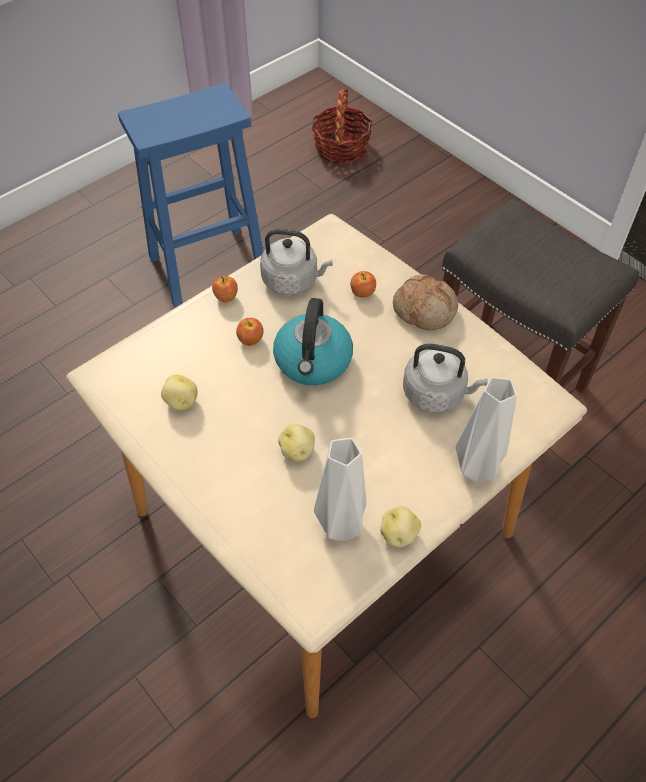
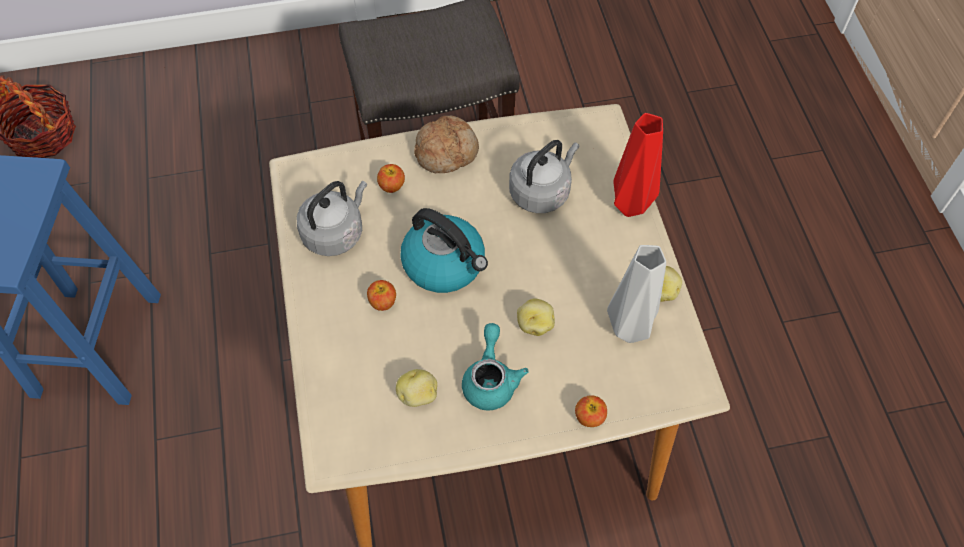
camera: 60 degrees left, 5 degrees up
(224, 444) = (491, 379): none -> turquoise teapot
(226, 297) = (313, 298): apple -> apple (589, 417)
(478, 470) = (633, 205): grey vase -> red vase

